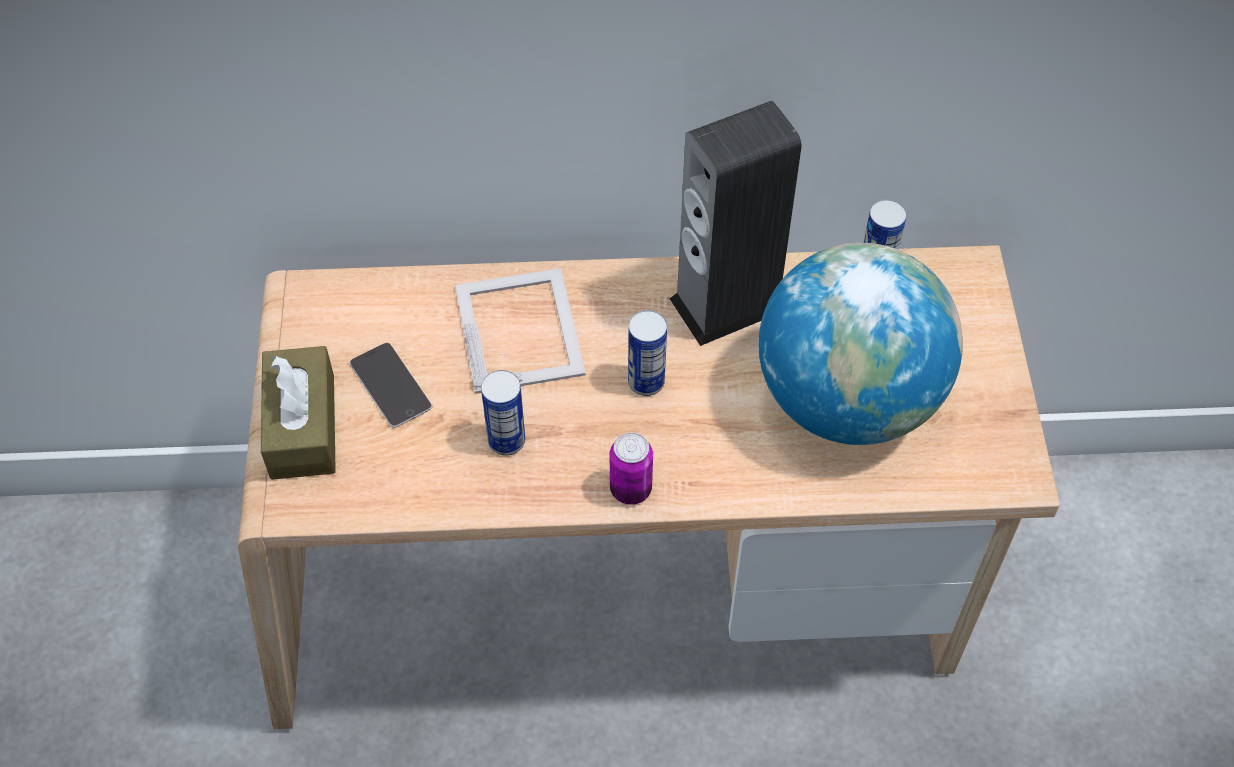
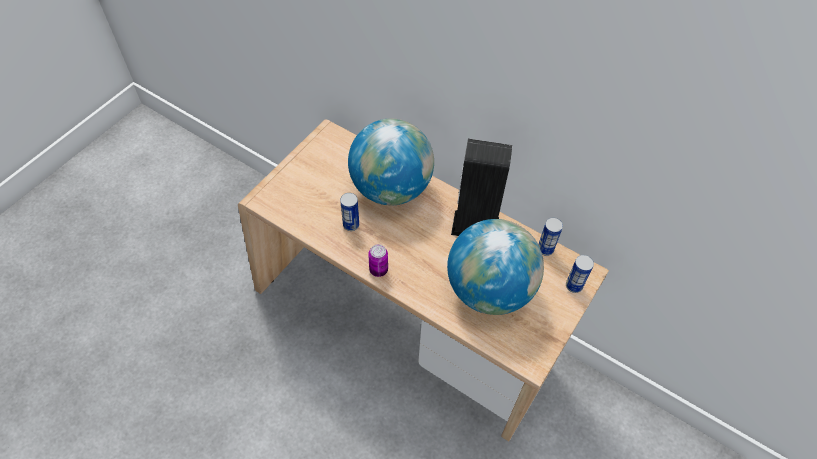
camera: 35 degrees right, 0 degrees up
(303, 426) = (289, 177): brown tissue box -> none
(390, 385) = (329, 181): phone -> none
(520, 328) = (391, 188): picture frame -> globe
(646, 382) = (419, 235): can -> can (574, 286)

